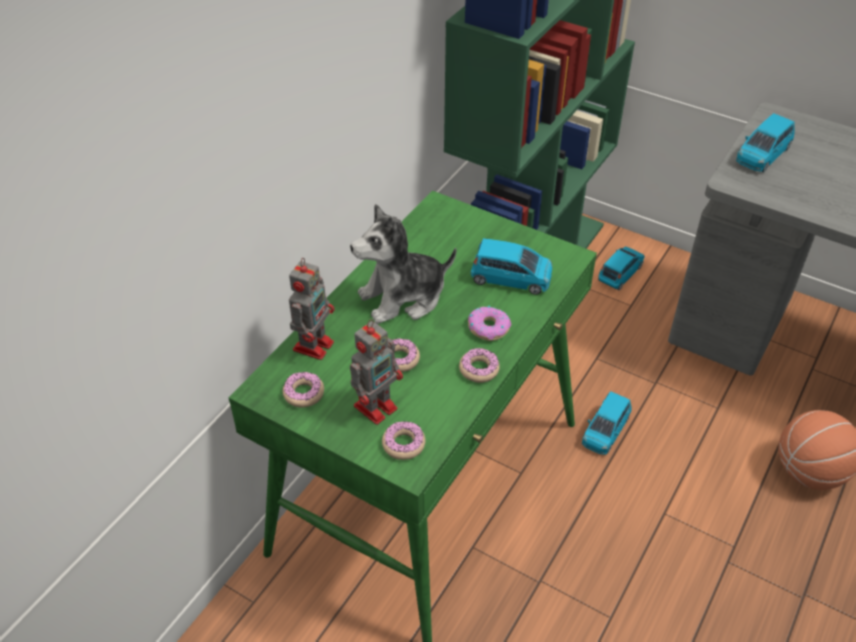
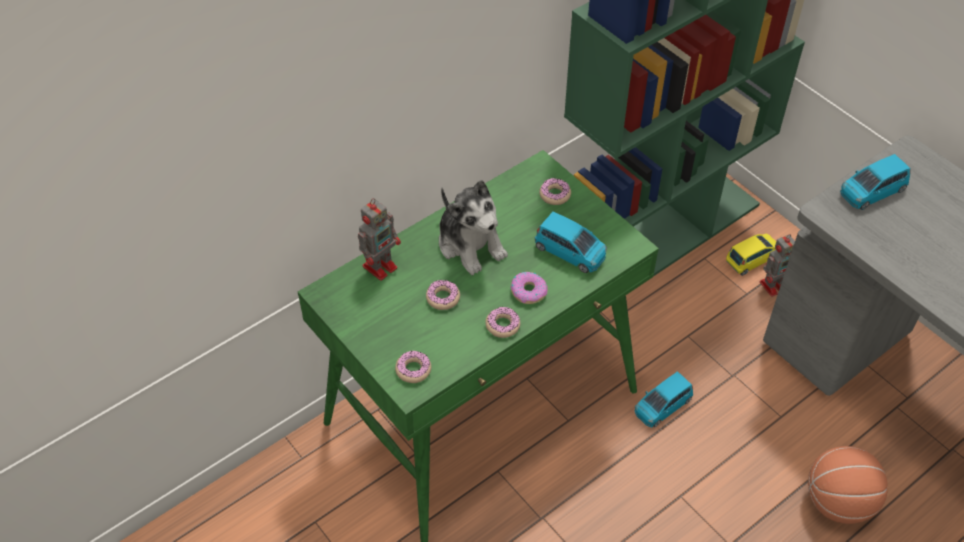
camera: 20 degrees right, 5 degrees up
(303, 393) = (355, 305): donut -> donut (555, 195)
(377, 406) = (407, 332): toy robot -> toy robot (774, 285)
(403, 298) = (470, 244): plush toy -> plush toy turned 120 degrees counterclockwise
(620, 273) = (752, 259): blue toy car -> yellow toy car

